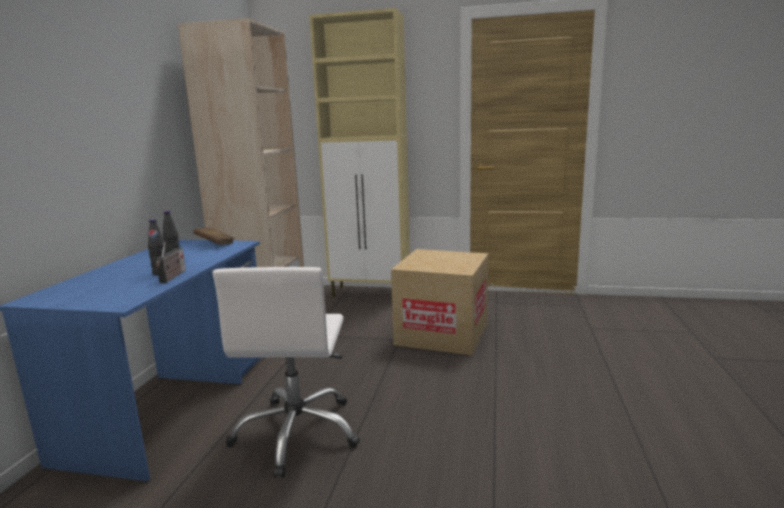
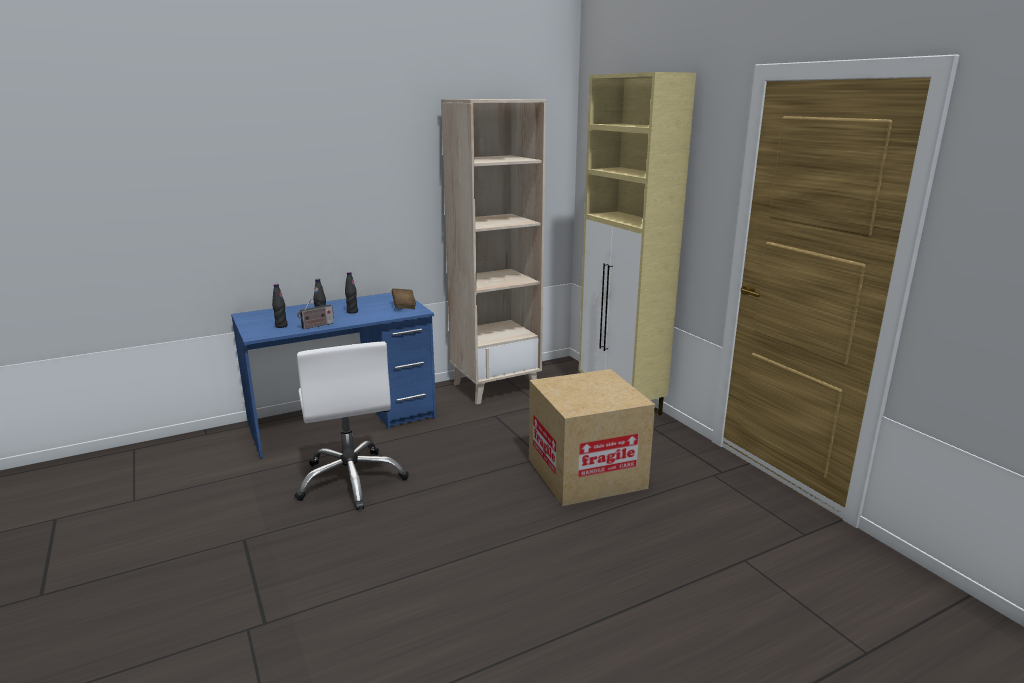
camera: 50 degrees right, 5 degrees up
(126, 289) = (281, 326): none -> black bottle
(297, 433) = (352, 480): white office chair -> white office chair turned 75 degrees counterclockwise

